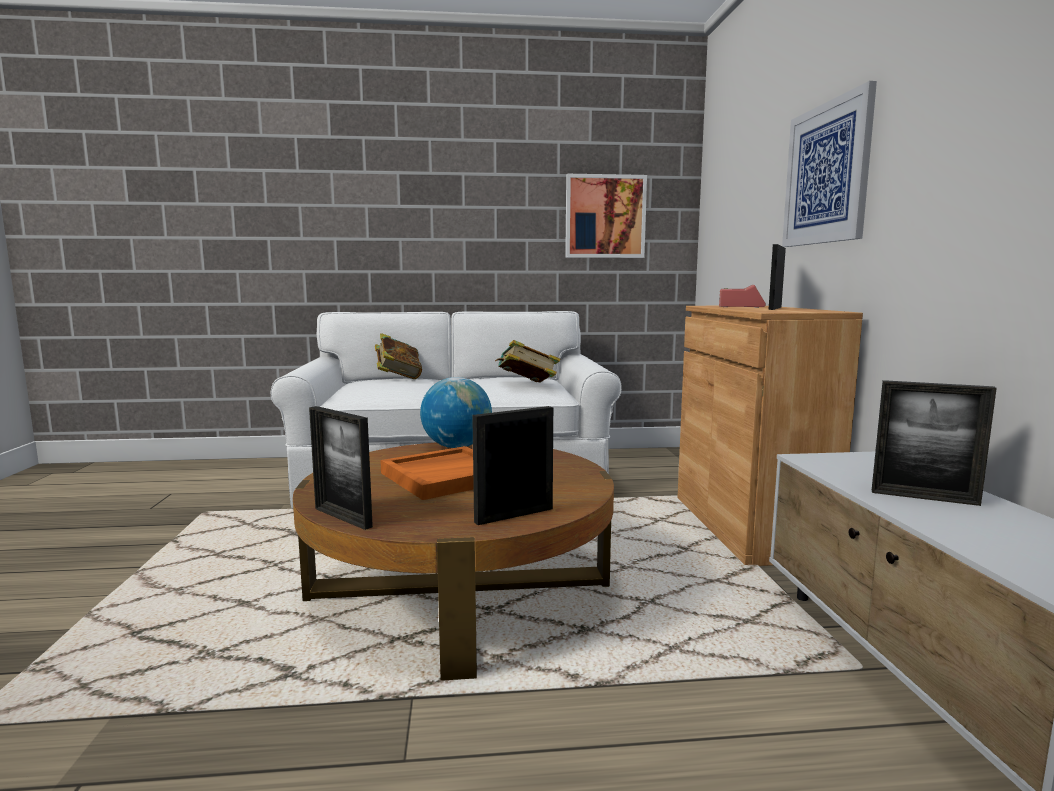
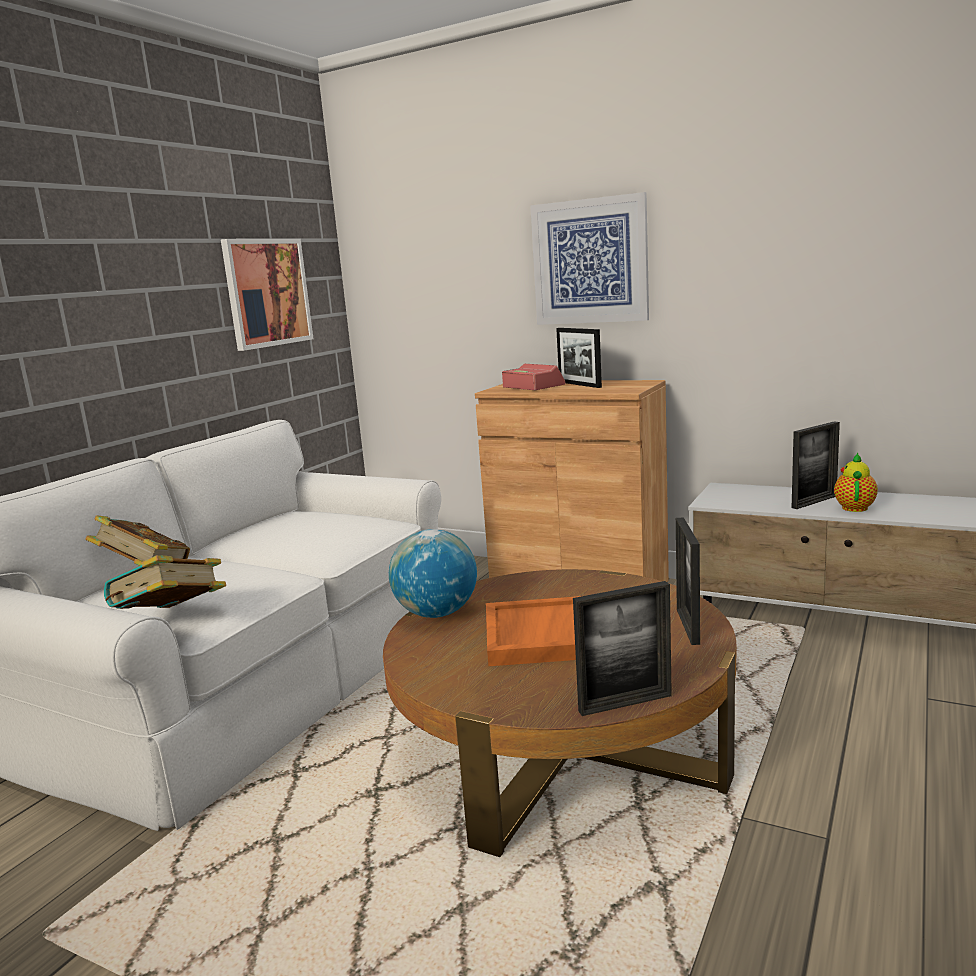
camera: 55 degrees left, 5 degrees up
(526, 385) = (342, 524): book -> book (171, 619)
(955, 519) = (854, 507): none -> teapot

